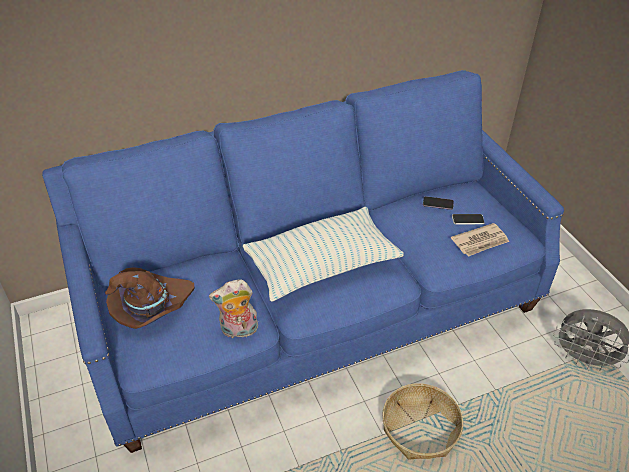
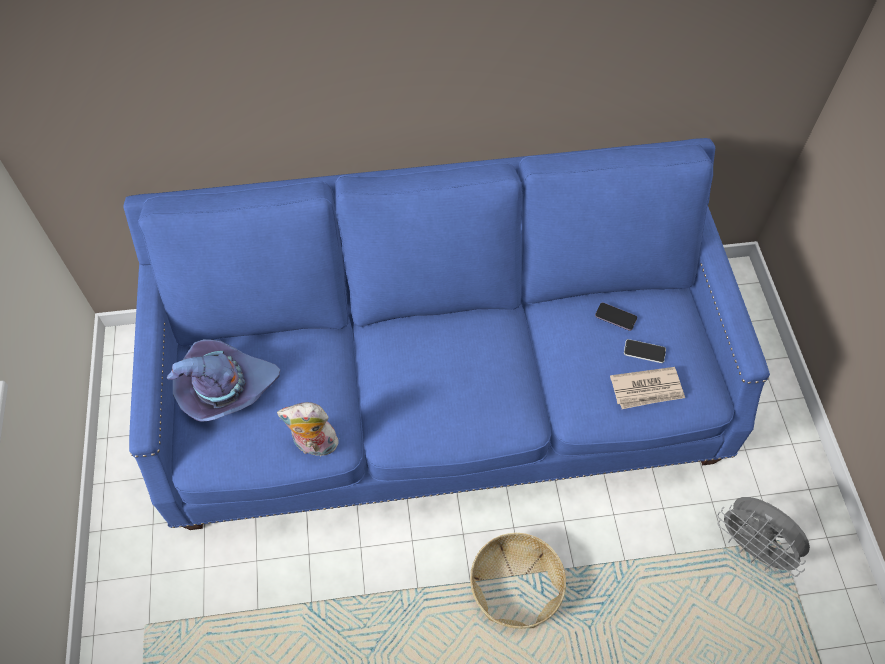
camera: 15 degrees right, 15 degrees up
(150, 306) = (224, 388): brown hat -> purple hat
(322, 265) = (438, 378): pillow -> none

